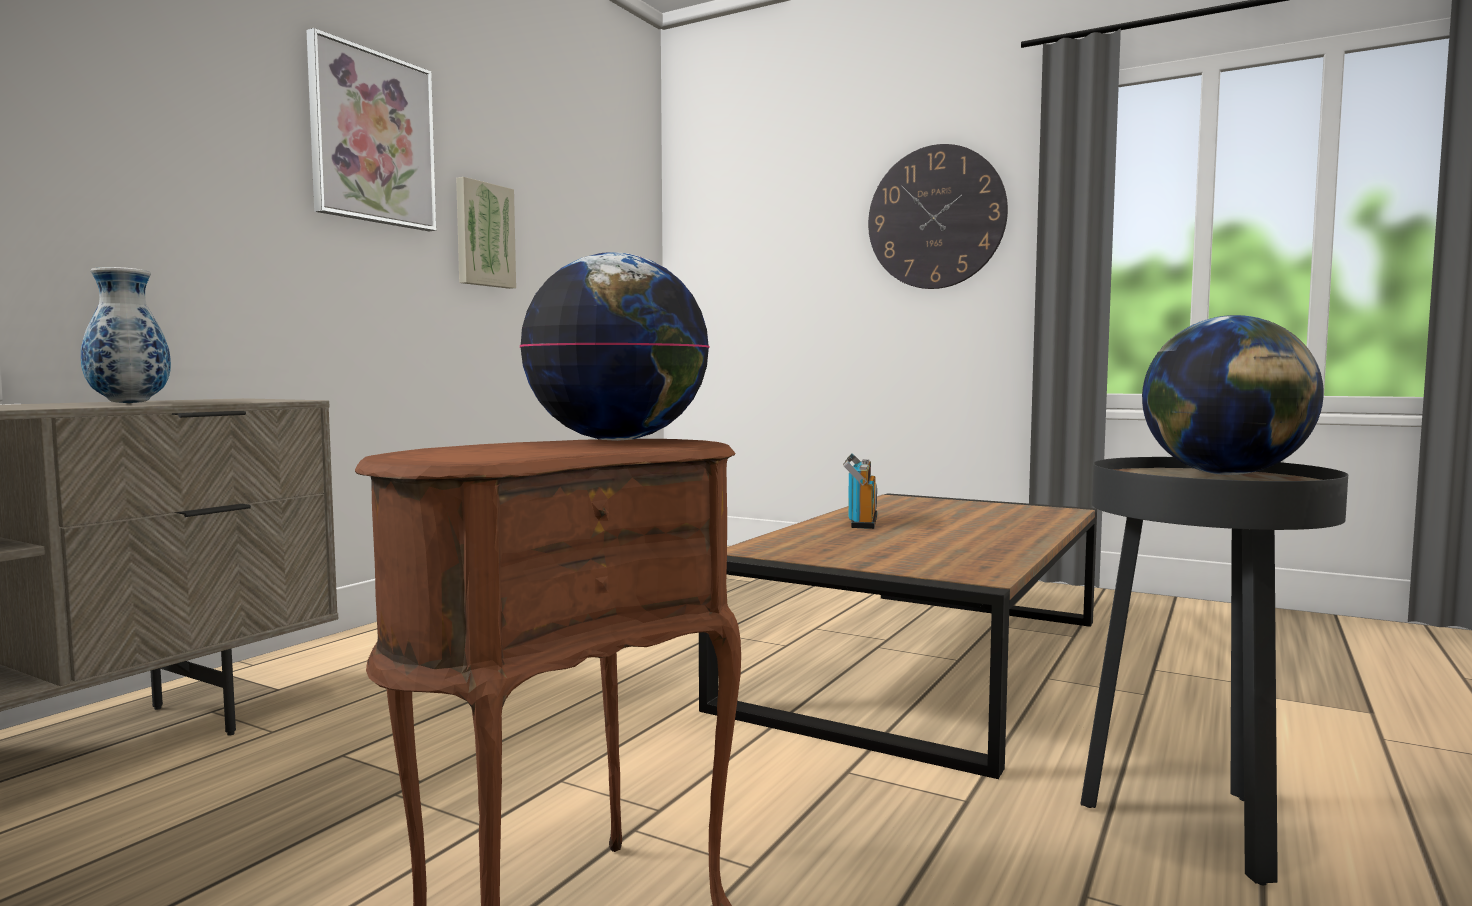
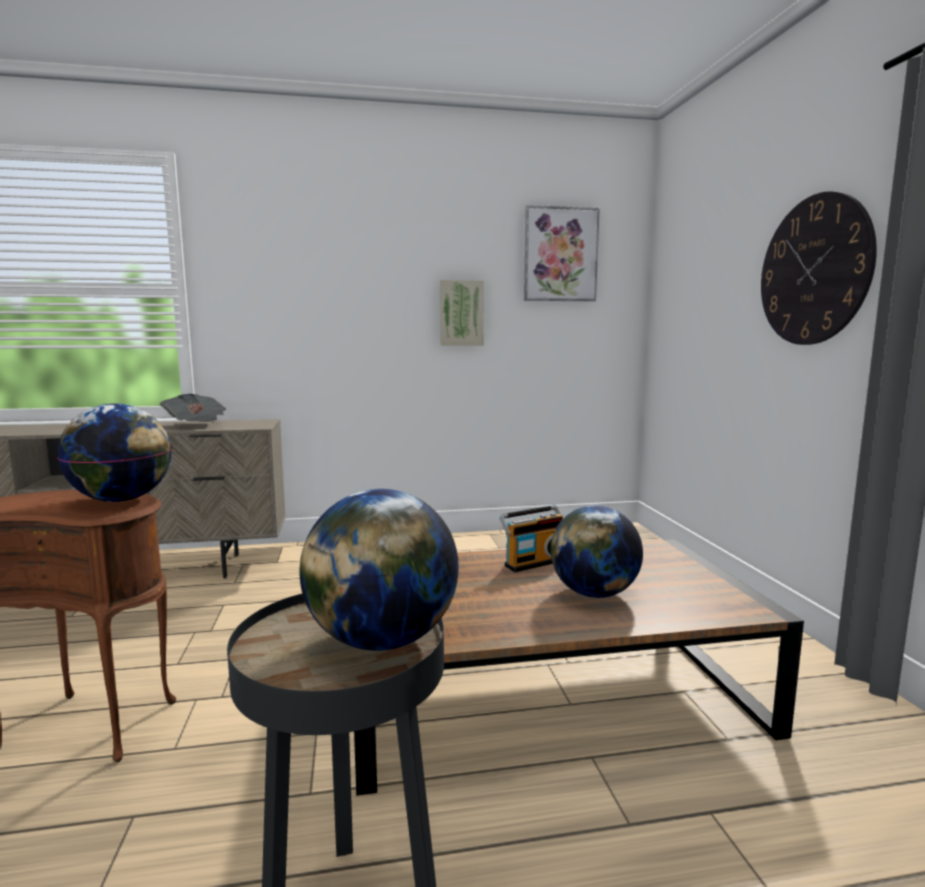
camera: 50 degrees right, 5 degrees up
(127, 403) = (196, 425): vase -> newspaper
(372, 138) = (378, 268): picture -> picture (560, 255)
(969, 524) = (594, 593): none -> globe

